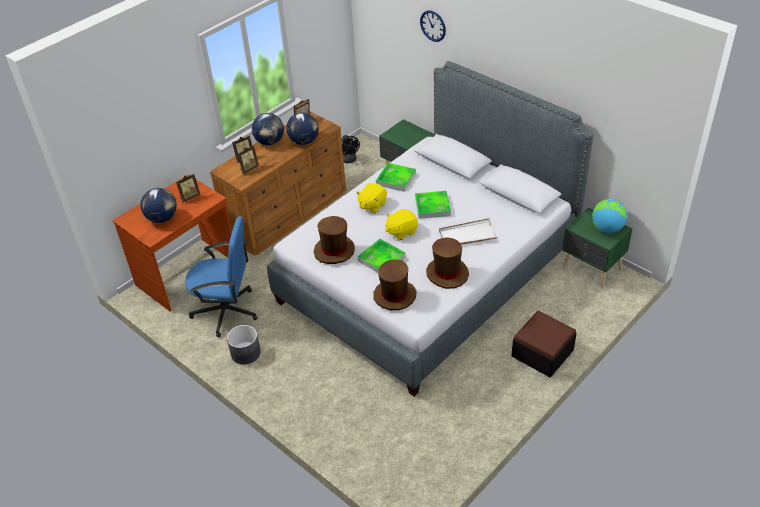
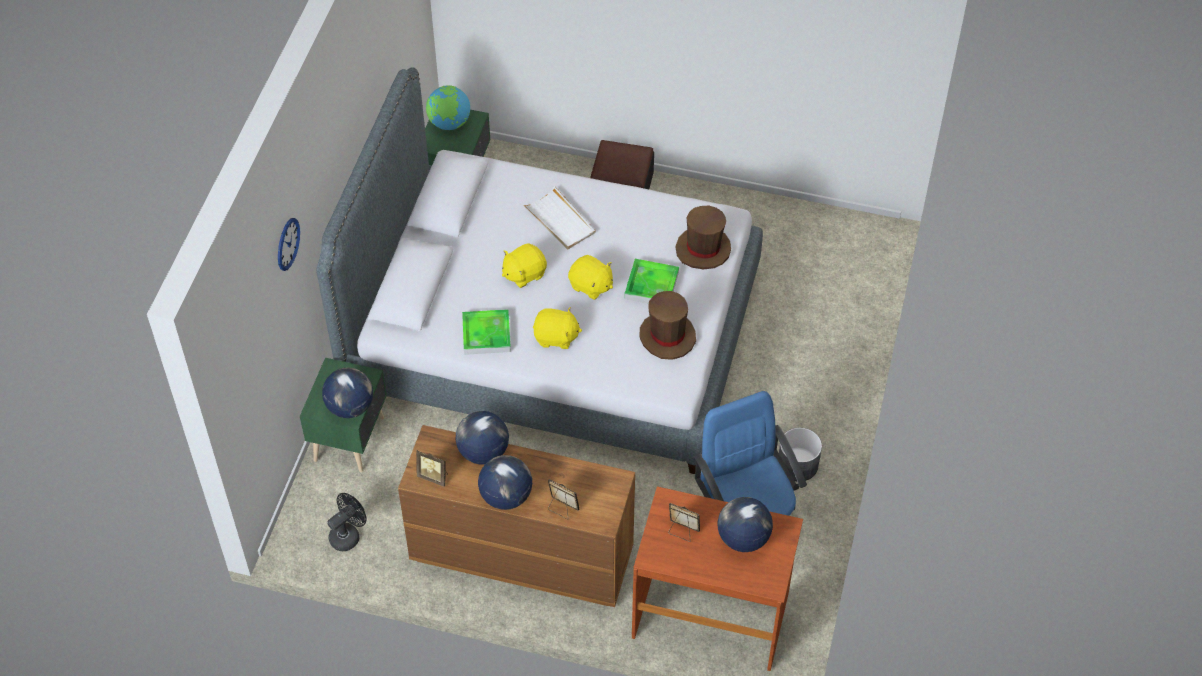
camera: 120 degrees left, 10 degrees up
(248, 169) = (583, 489): picture frame -> none
(395, 136) = (350, 407): none -> globe
(432, 206) = (524, 274): tray -> yellow plush toy
(447, 273) = (637, 217): brown hat -> none

